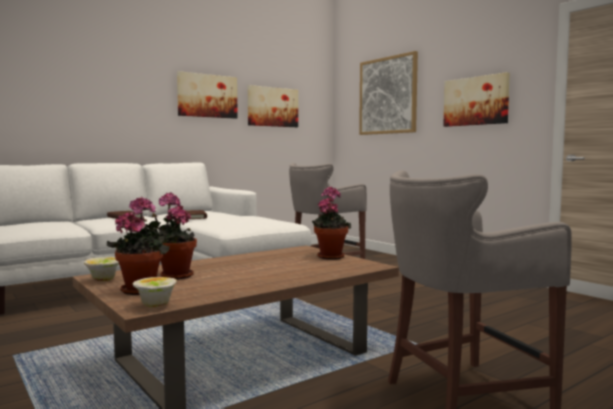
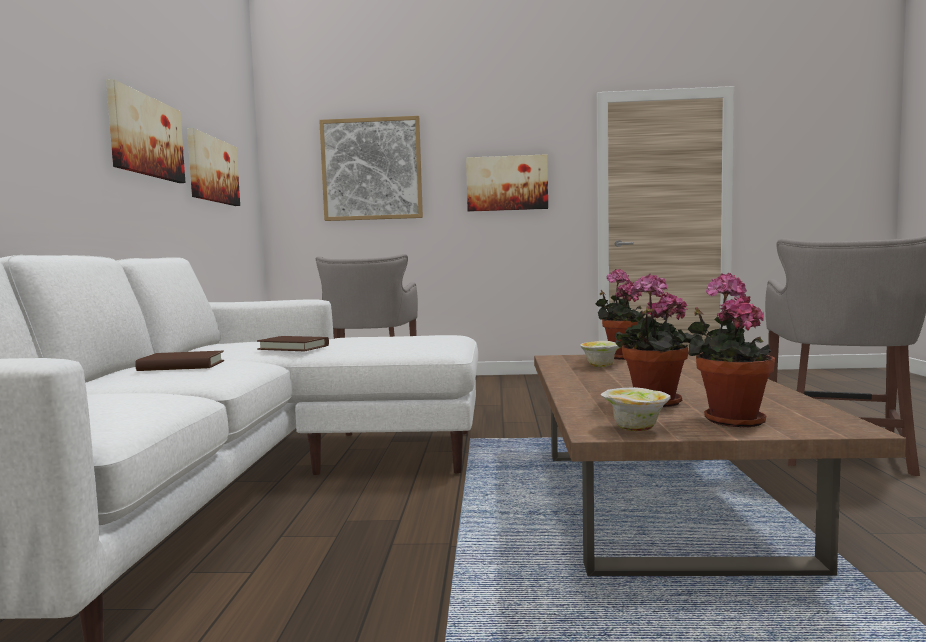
camera: 50 degrees left, 0 degrees up
(155, 306) = (837, 422): bowl -> bowl (601, 366)

